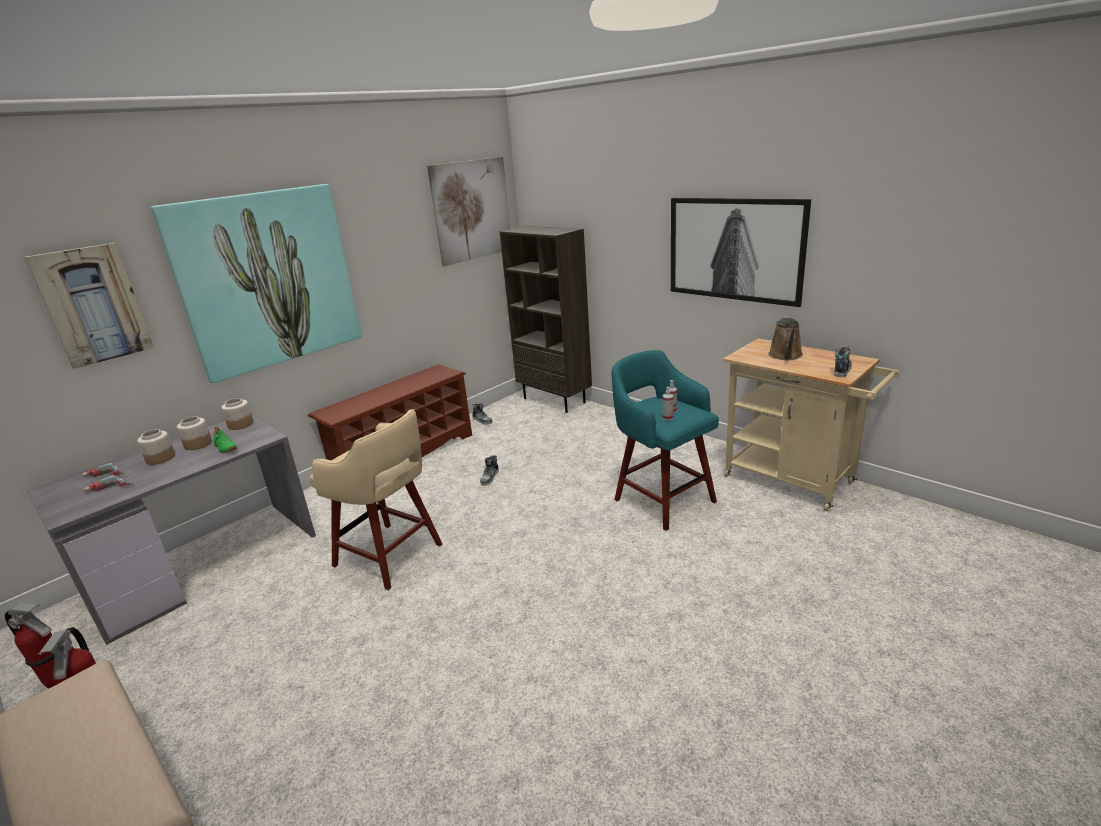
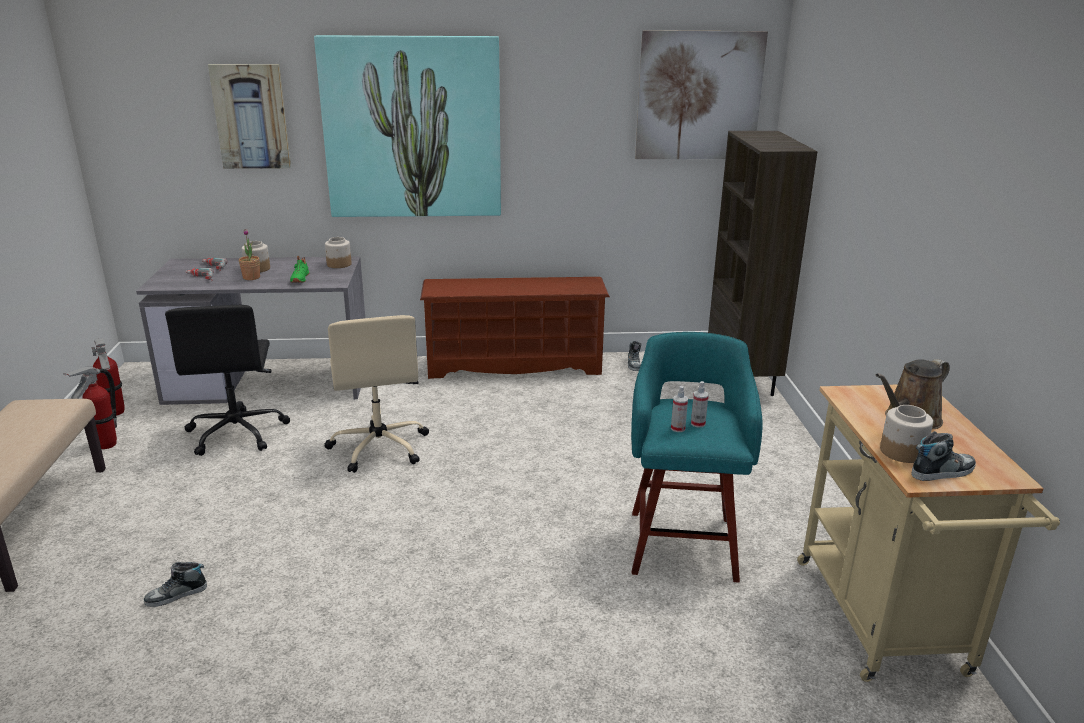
camera: 40 degrees right, 0 degrees up
(170, 466) = (251, 277): none -> potted plant
(198, 444) = (291, 268): jar -> jar (901, 452)
(240, 617) = (237, 432): none -> black office chair
(390, 556) = (379, 447): beige stool -> beige office chair
(490, 477) = (554, 424): shoe -> shoe (176, 595)
(735, 249) = (938, 233): picture -> none

